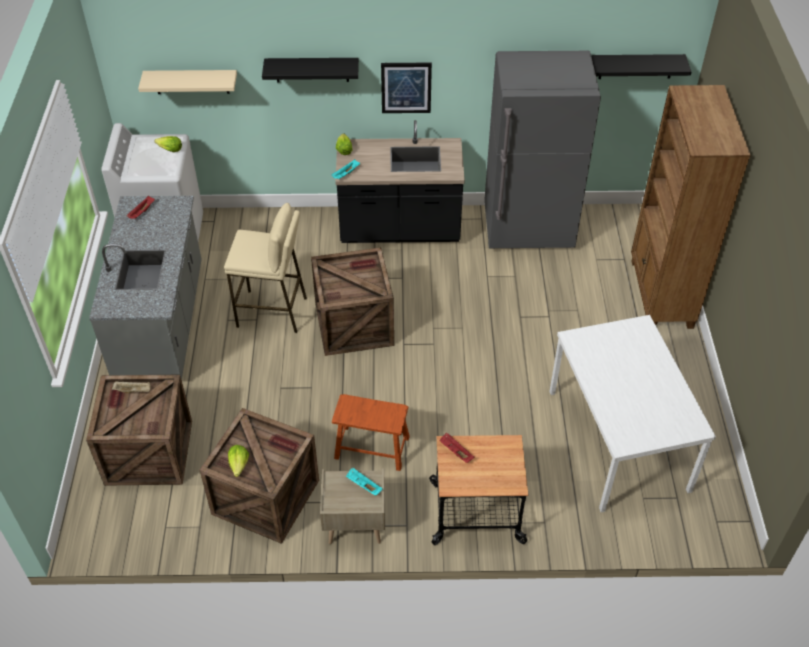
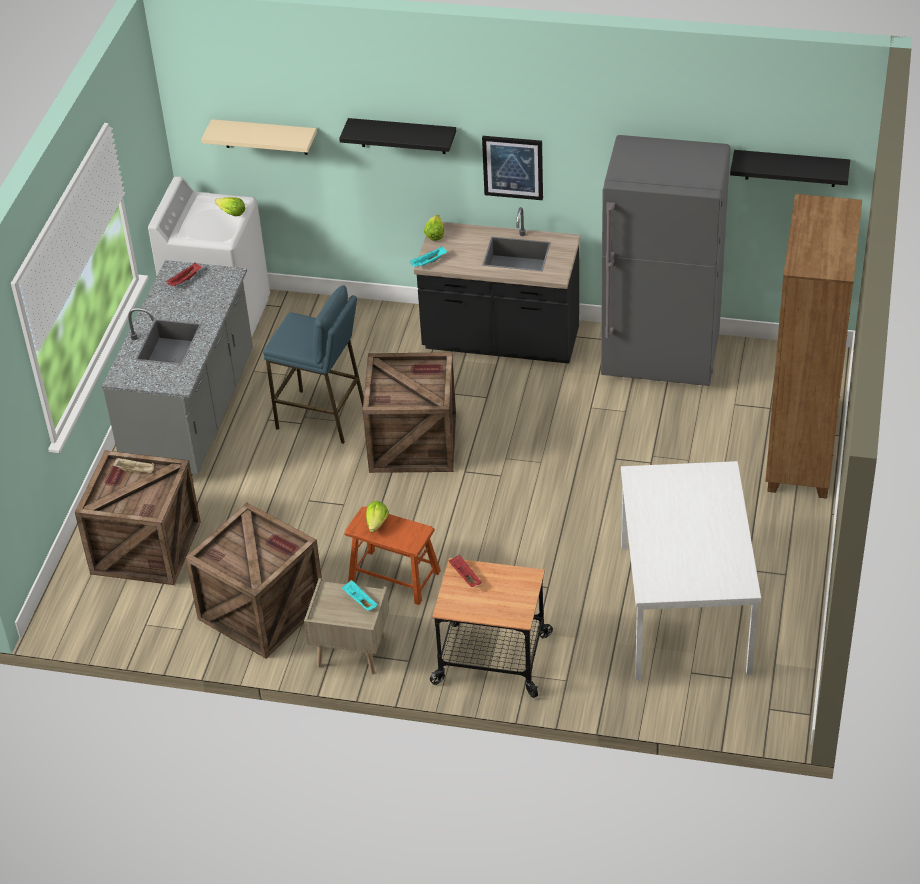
camera: 15 degrees right, 5 degrees down
(239, 465) = (229, 559): lettuce -> lettuce (377, 523)
(272, 312) = (321, 417): beige stool -> blue stool

